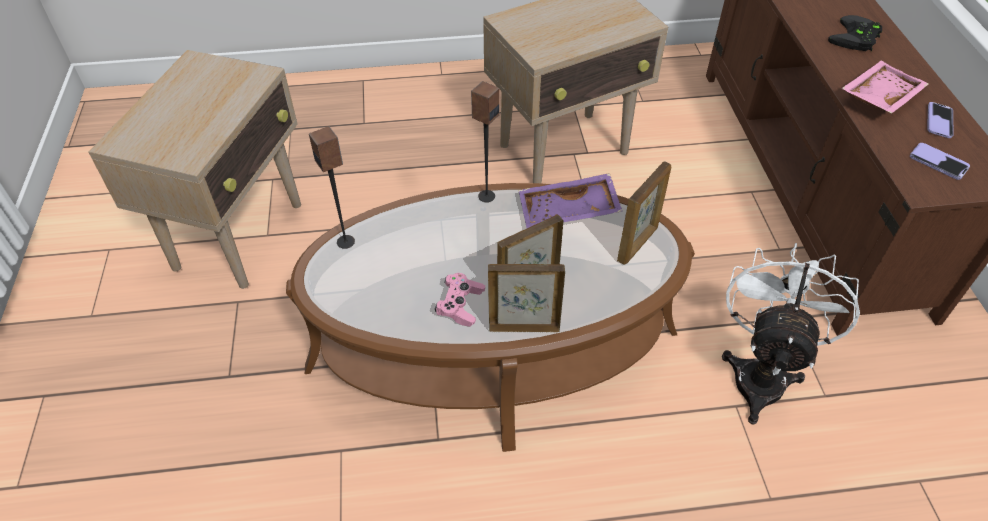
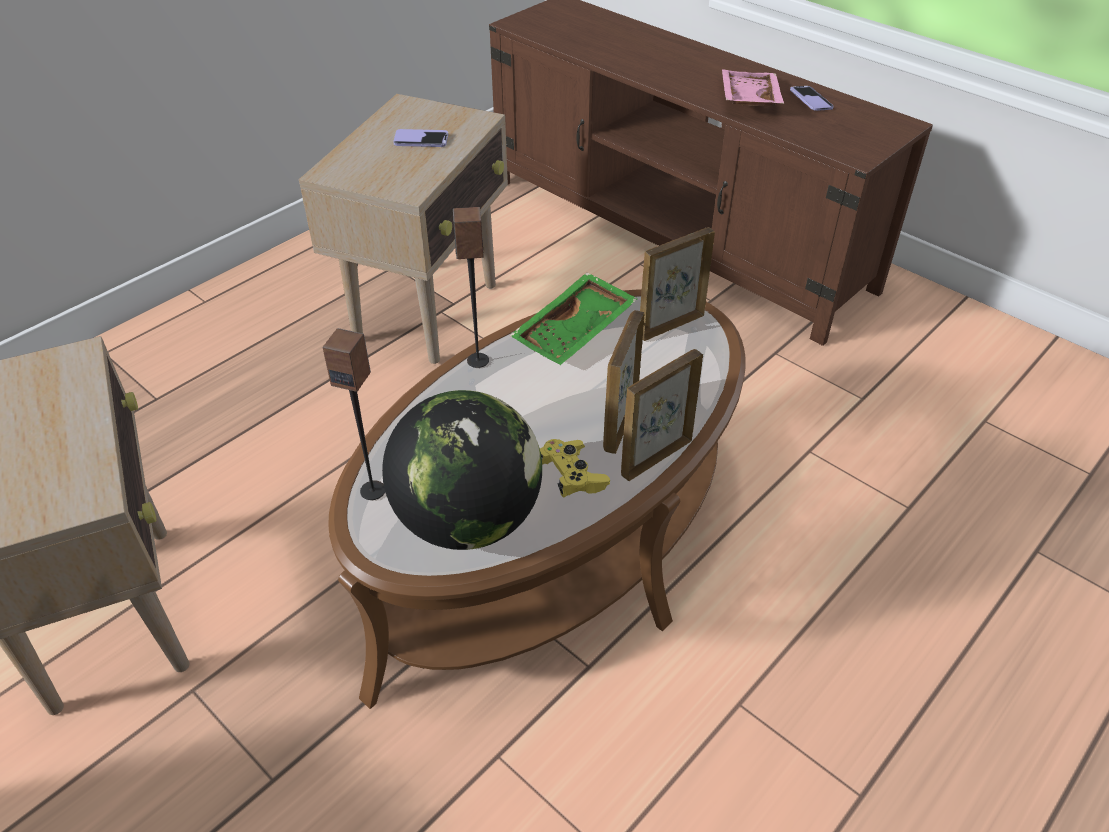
camera: 40 degrees left, 5 degrees down
(375, 292) = (467, 520): none -> globe
(460, 305) = (572, 476): pink game controller -> yellow game controller
(568, 212) = (576, 332): purple tray -> green tray
(638, 244) = (670, 325): picture frame -> picture frame turned 120 degrees counterclockwise
(761, 373) = (800, 411): white fan -> none
(856, 38) = (678, 62): black game controller -> none
(938, 162) = (846, 130): phone -> phone (421, 140)

